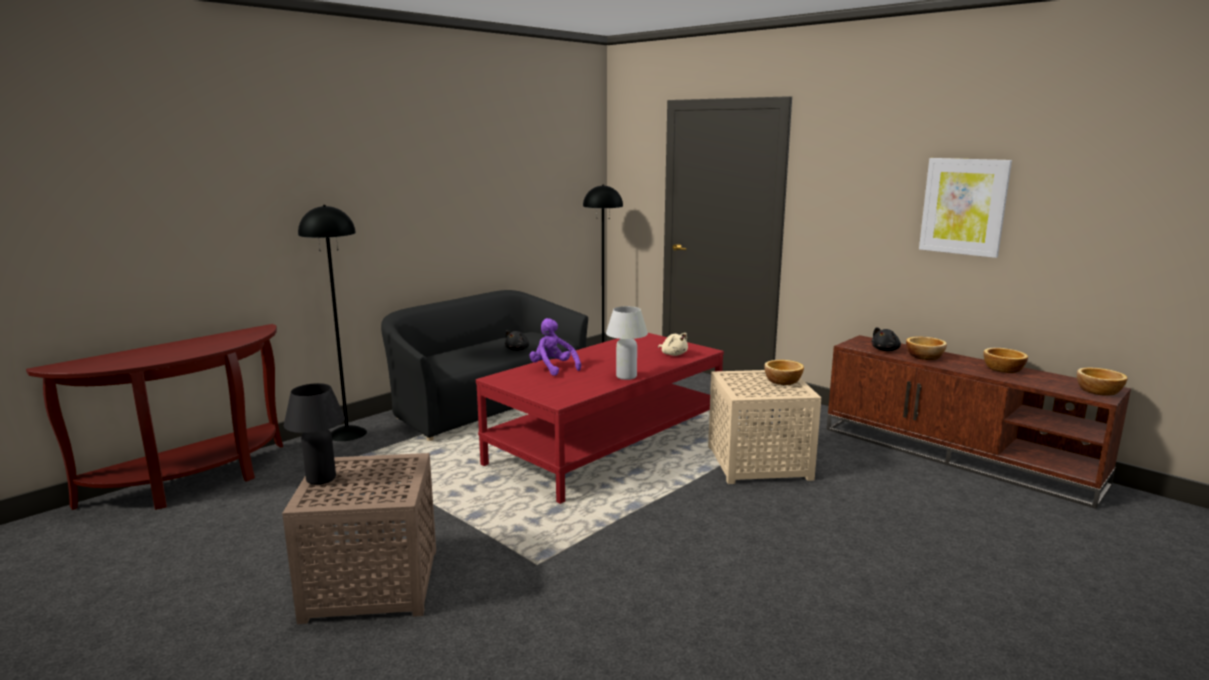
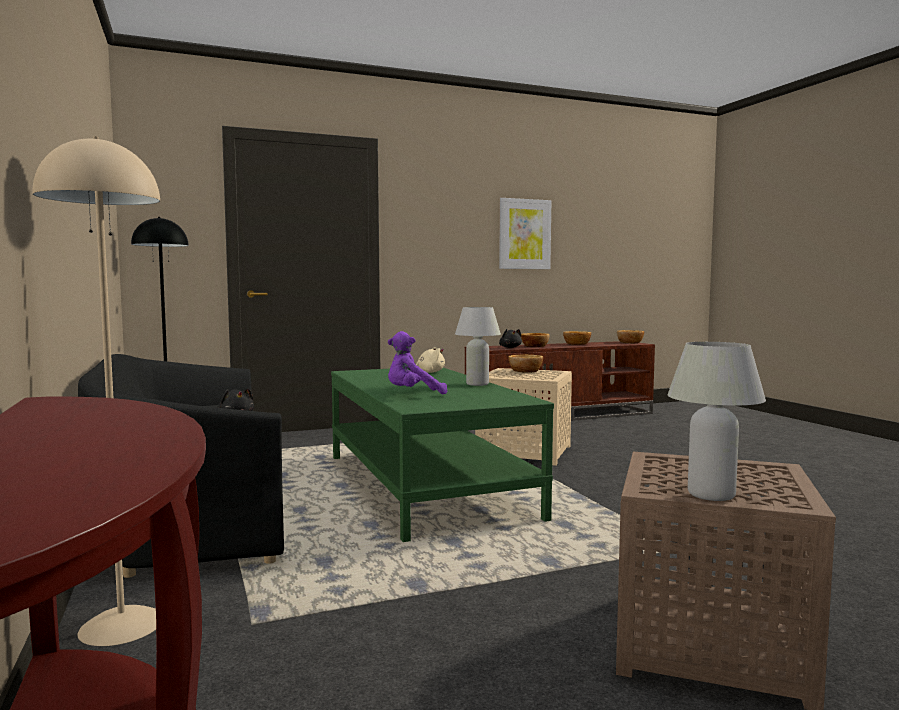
camera: 65 degrees left, 10 degrees down
(321, 479) = (711, 494): black table lamp -> white table lamp
(347, 433) = (121, 625): black floor lamp -> beige floor lamp
(607, 445) = (425, 485): red coffee table -> green coffee table

